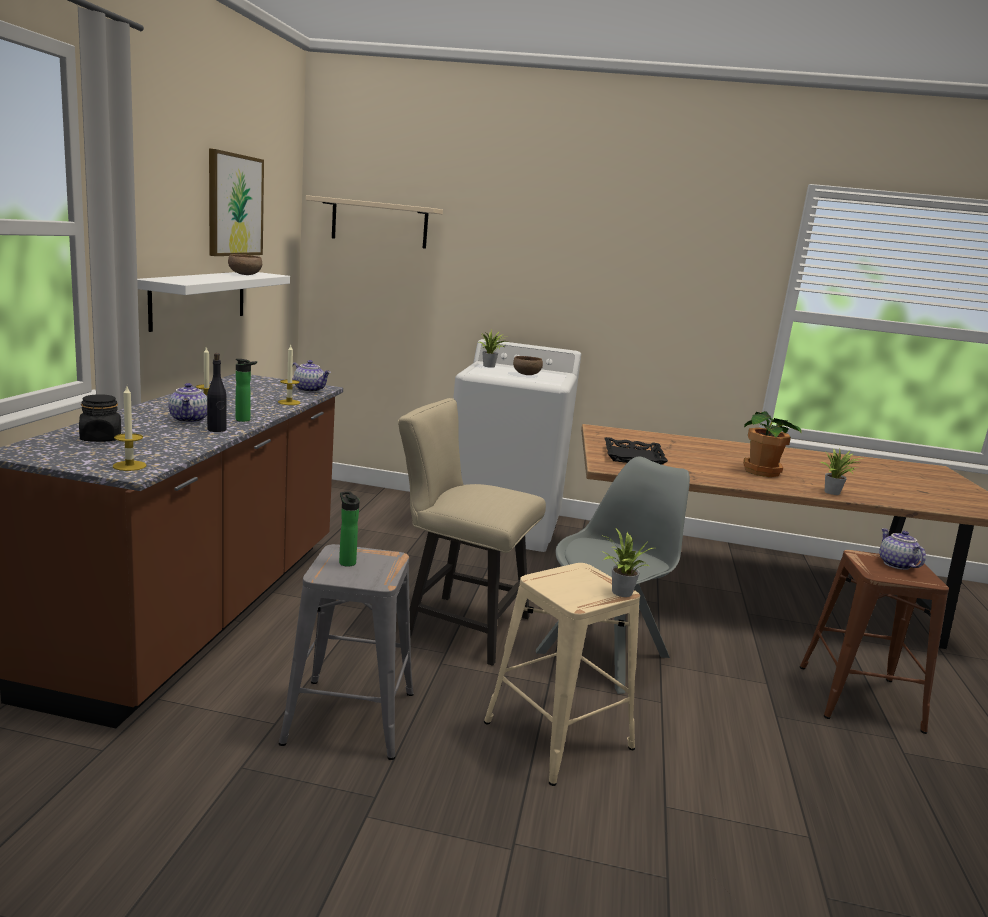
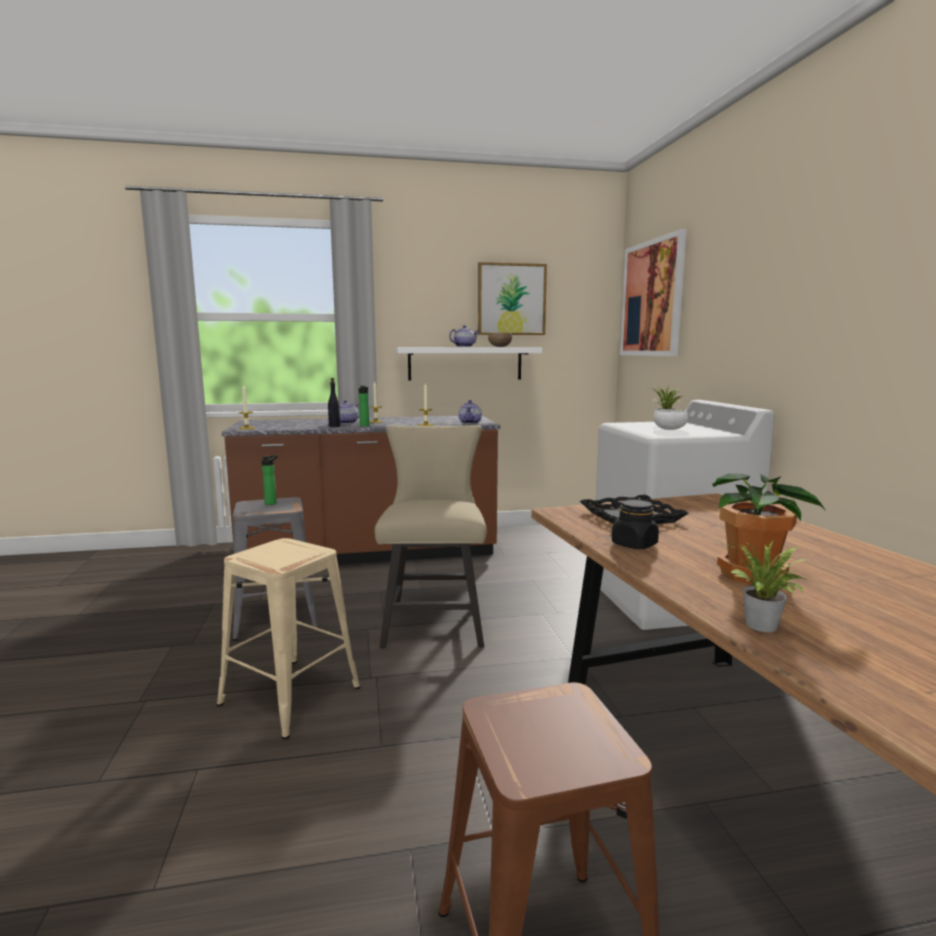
camera: 70 degrees right, 5 degrees down
(101, 438) = (287, 422): black jar -> black jar (634, 544)
(379, 223) = (652, 299): beige shelf -> picture
(526, 374) = (669, 429): brown bowl -> white bowl
(605, 653) = (454, 697): grey chair -> none
(619, 592) = (276, 566): potted plant -> none
(895, 564) = (573, 734): teapot -> teapot (464, 346)

